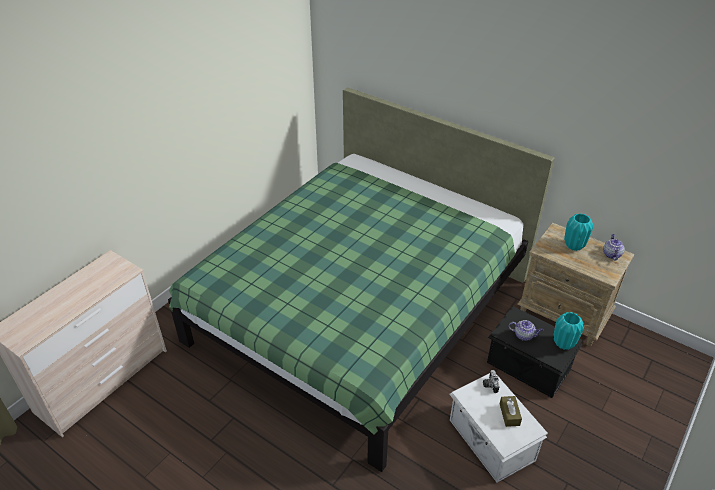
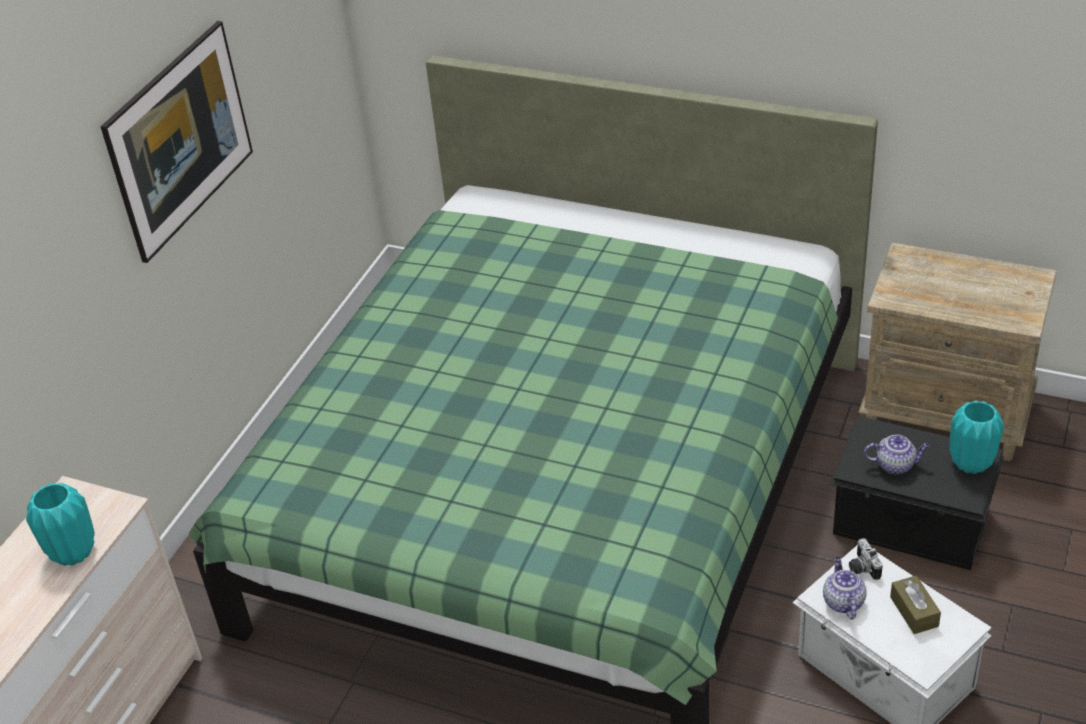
camera: 10 degrees left, 0 degrees up
(208, 118) = (189, 172): none -> picture
(574, 246) = (945, 278): turquoise vase -> turquoise vase (73, 553)
(611, 254) = (1016, 279): teapot -> teapot (842, 601)

